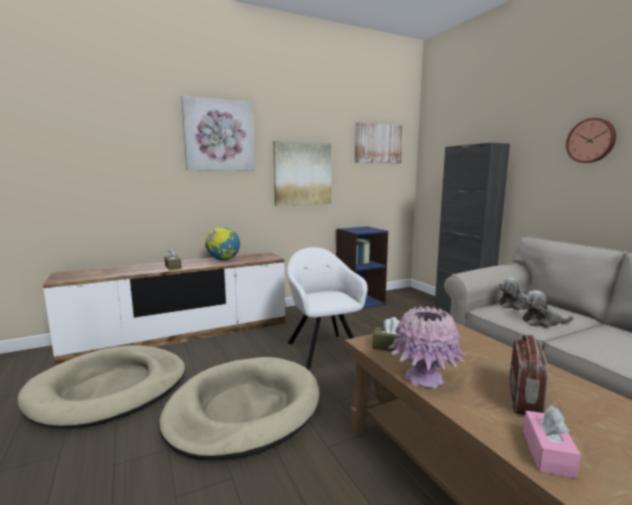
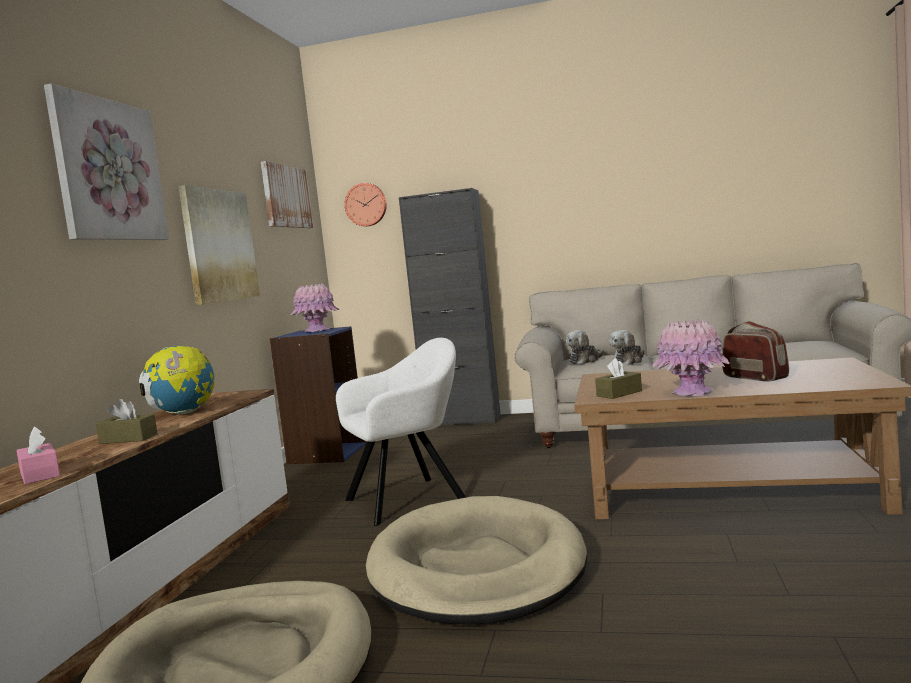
camera: 50 degrees left, 5 degrees down
(322, 349) = (410, 499): white armchair -> white armchair turned 135 degrees clockwise
(367, 229) = (317, 330): none -> pink vase
(547, 453) = (822, 383): pink tissue box -> pink tissue box (40, 475)
(591, 140) = (569, 183): wall clock -> wall clock (366, 204)

